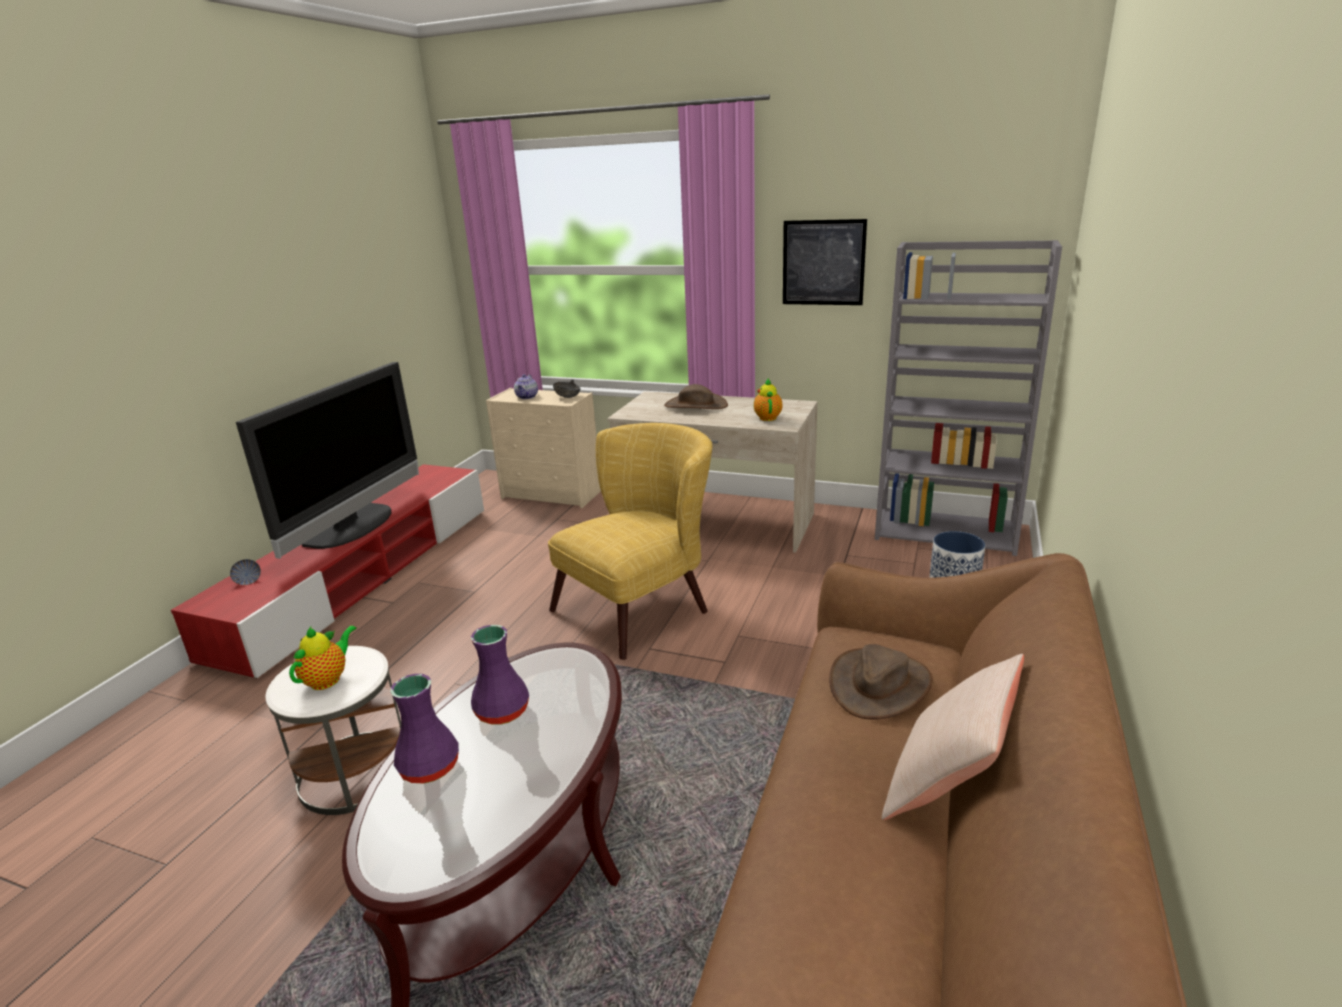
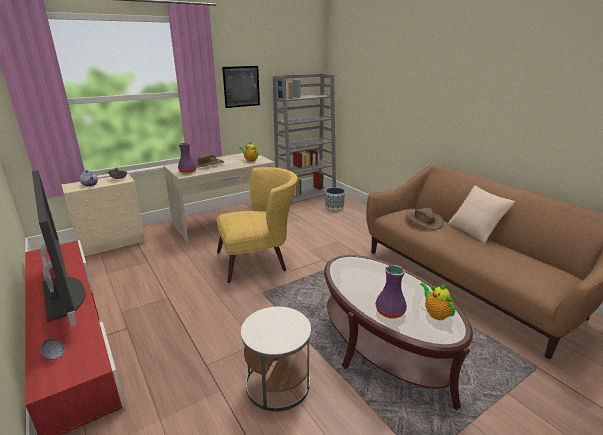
camera: 55 degrees left, 0 degrees up
(328, 679) = (278, 327): teapot -> teapot (436, 313)
(502, 713) = (367, 286): purple vase -> purple vase (188, 172)
(643, 606) = (259, 260): yellow armchair -> yellow armchair turned 75 degrees clockwise

